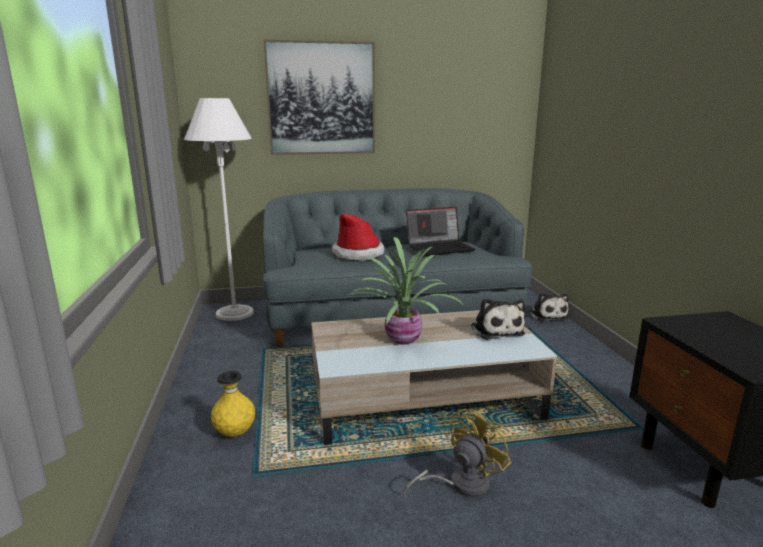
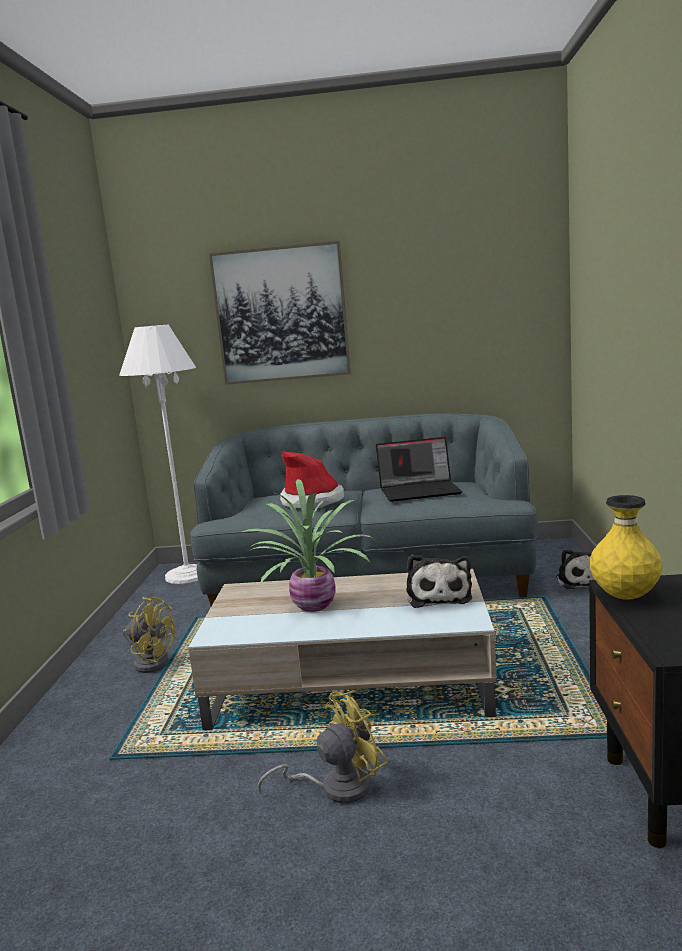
camera: 15 degrees right, 5 degrees down
(235, 433) = (116, 711): yellow vase -> yellow vase (625, 597)
(243, 388) = (151, 661): none -> yellow fan

